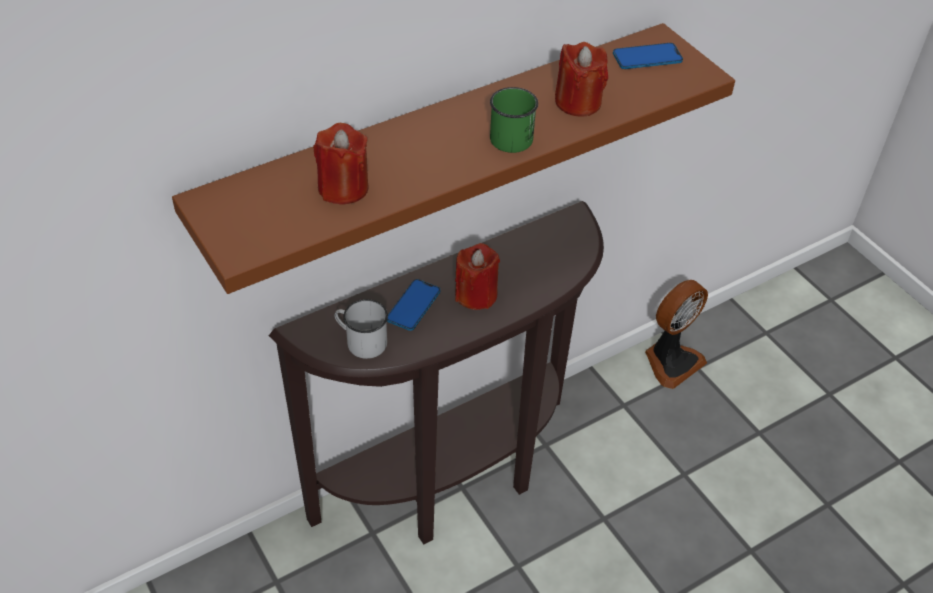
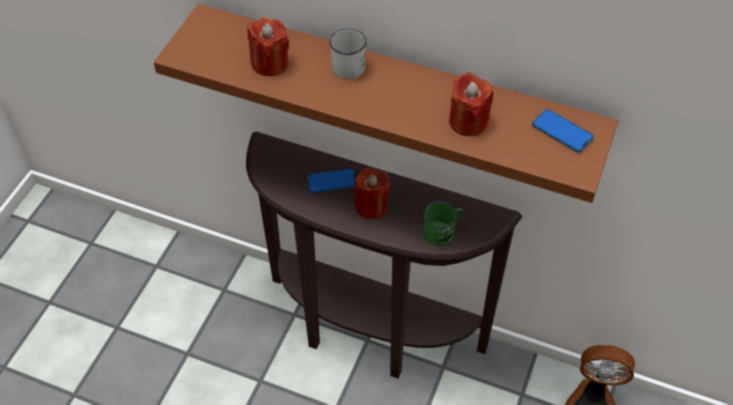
camera: 55 degrees right, 5 degrees up
(361, 341) = (281, 175): white mug -> white mug (347, 63)
(512, 134) = (398, 108): green mug -> green mug (442, 232)

